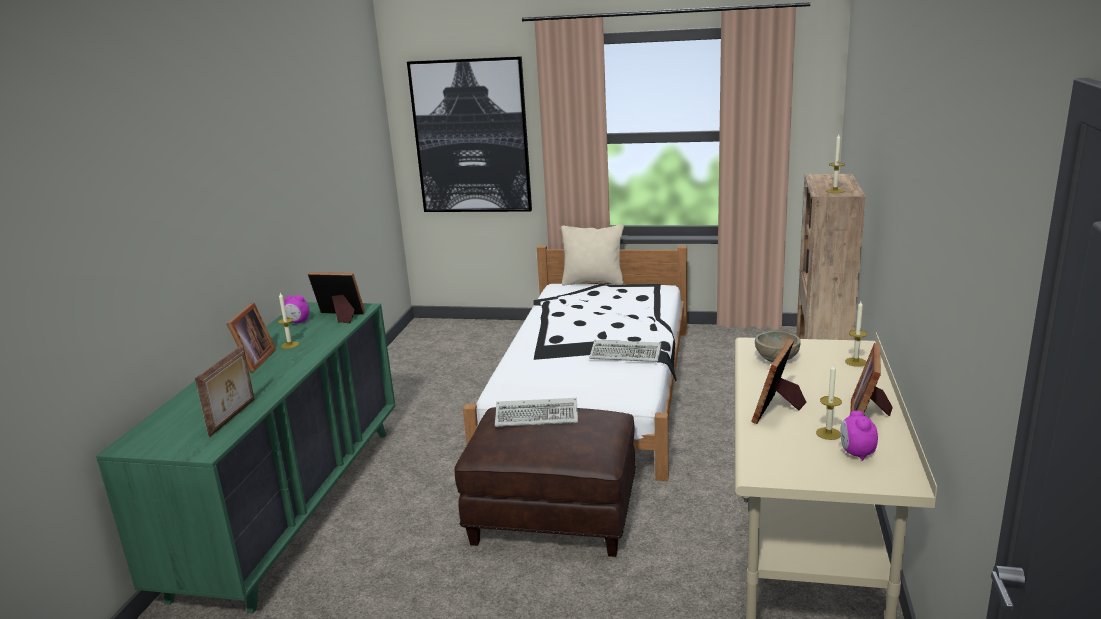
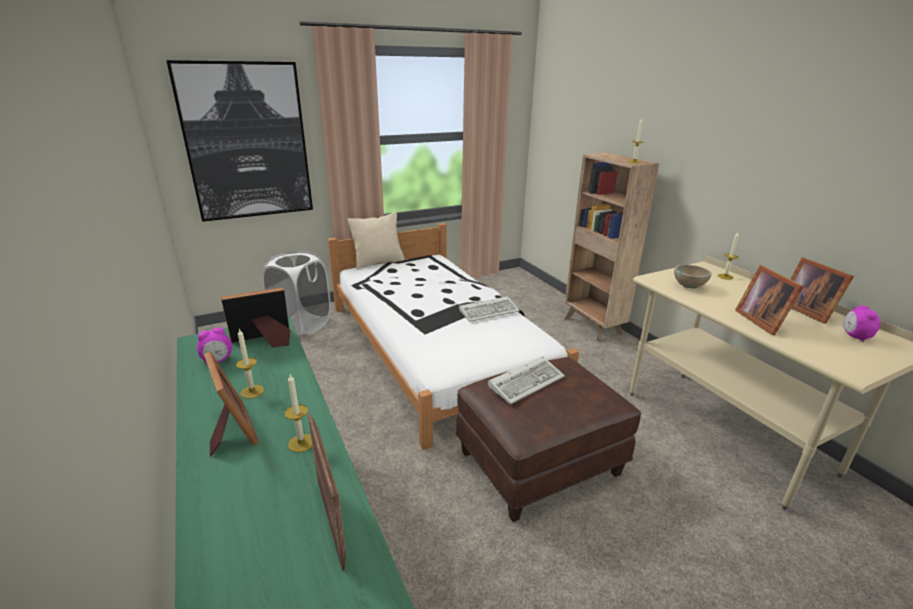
camera: 40 degrees left, 5 degrees up
(496, 337) = (302, 325): none -> white laundry basket
(828, 433) = (816, 328): candle -> candle (301, 443)
(856, 453) = (855, 337): alarm clock -> alarm clock turned 45 degrees clockwise

